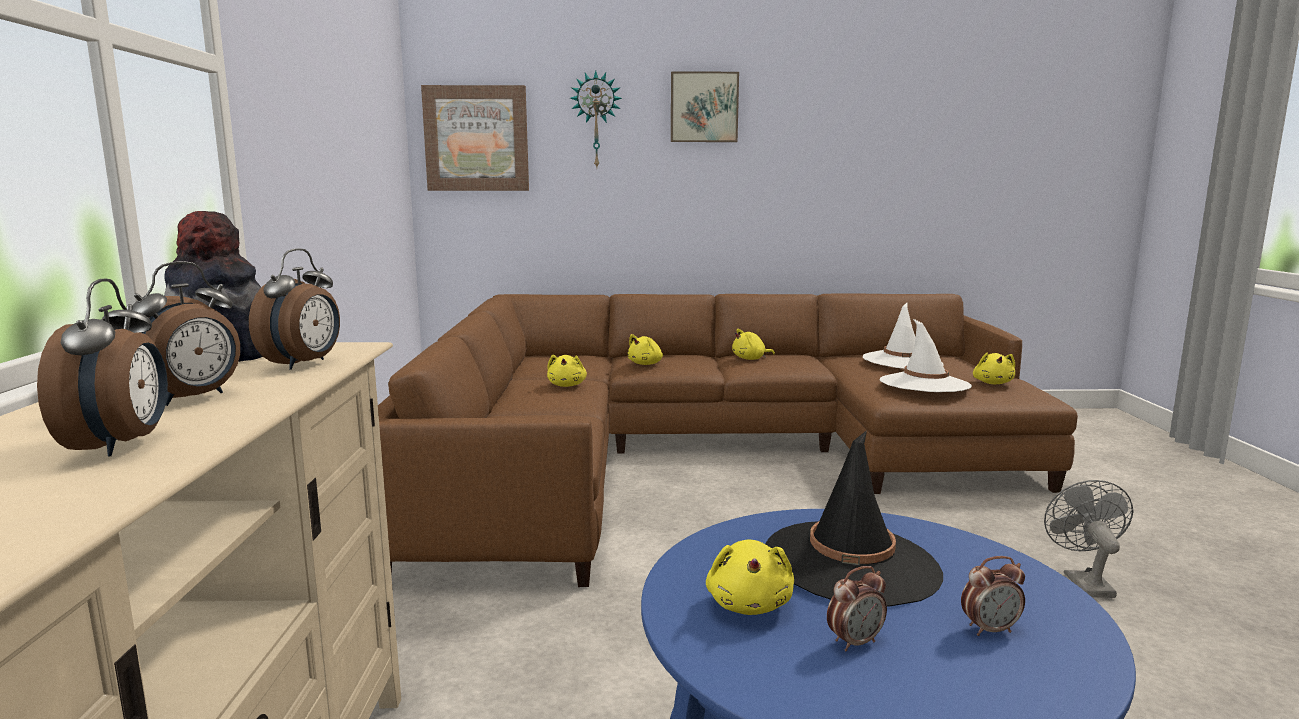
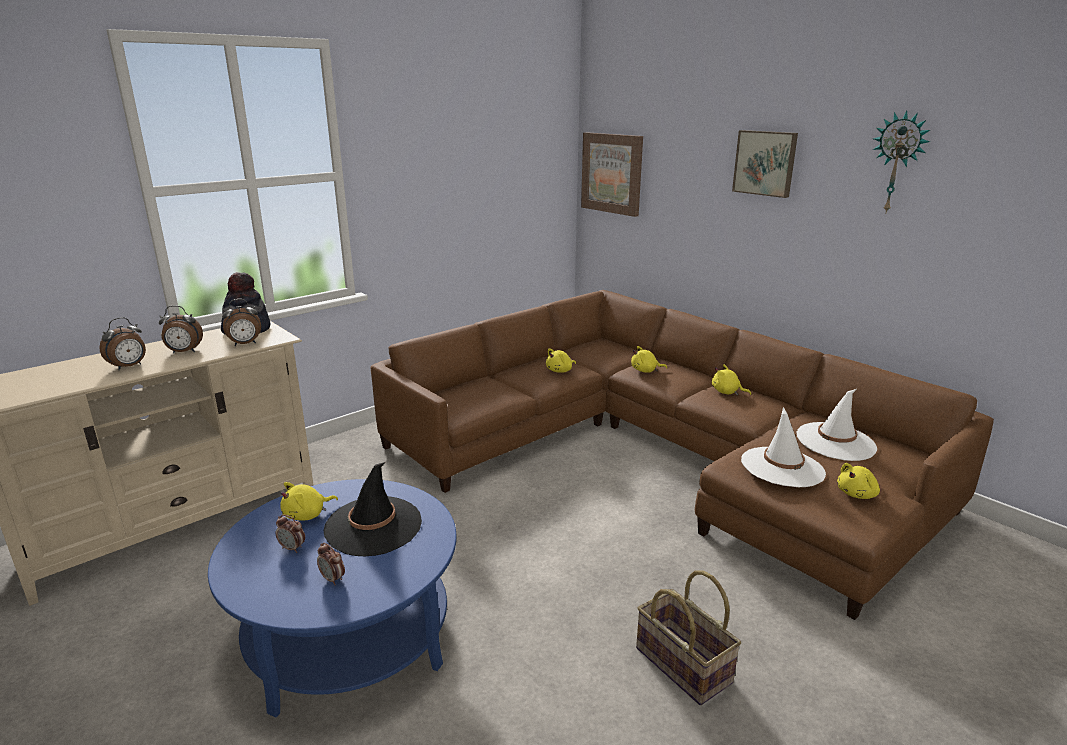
camera: 50 degrees right, 10 degrees up
(596, 120) = (685, 167): wall clock -> wall clock (897, 163)
(1083, 581) = (681, 665): grey fan -> basket

